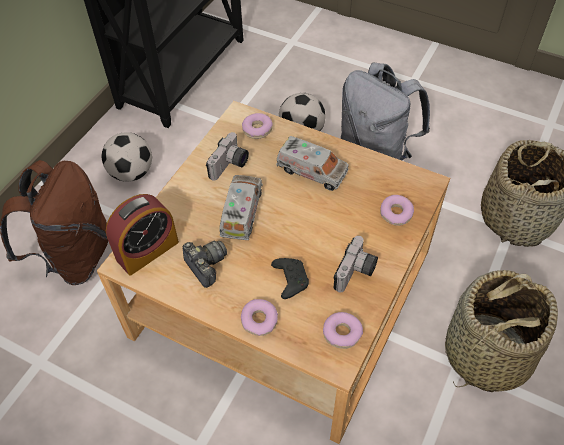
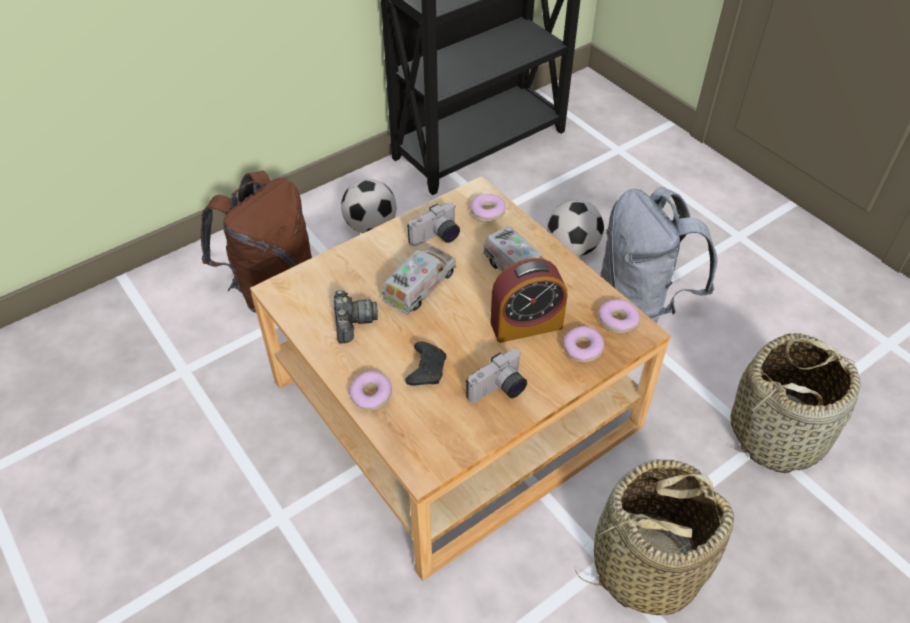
camera: 25 degrees right, 5 degrees down
(147, 250) = (306, 287): alarm clock -> alarm clock (526, 325)
(342, 333) = (446, 442): donut -> donut (617, 321)

